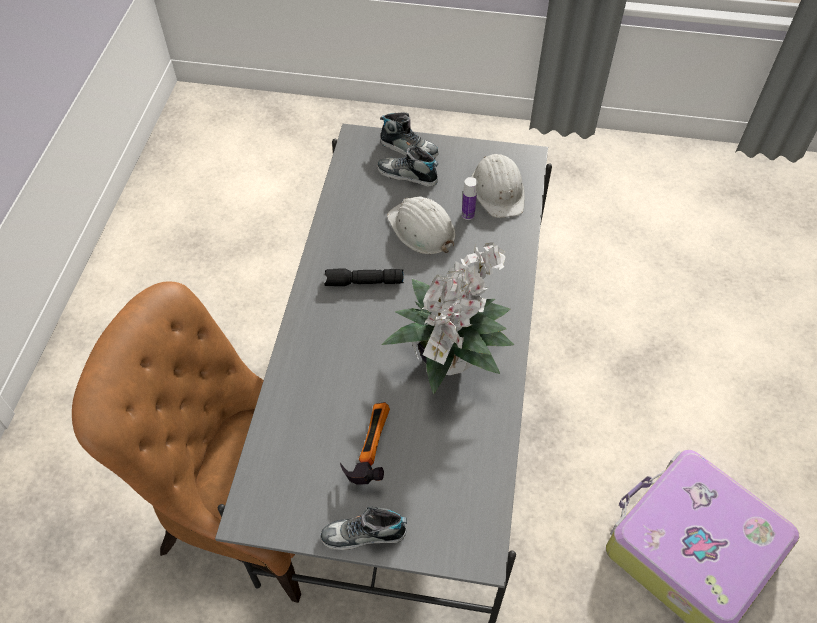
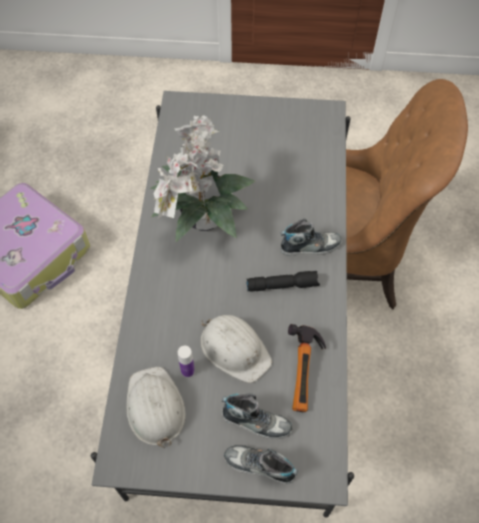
camera: 175 degrees right, 5 degrees up
(364, 535) = (252, 108): shoe -> shoe (310, 246)
(366, 449) = (258, 154): hammer -> hammer (306, 373)

